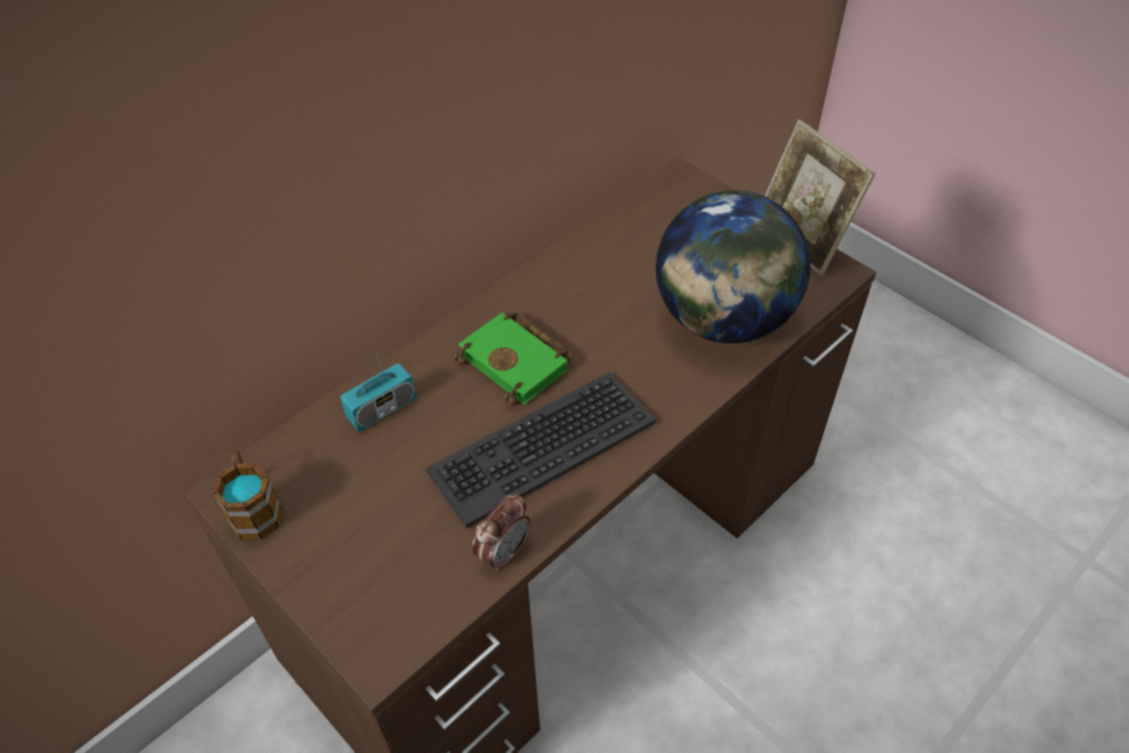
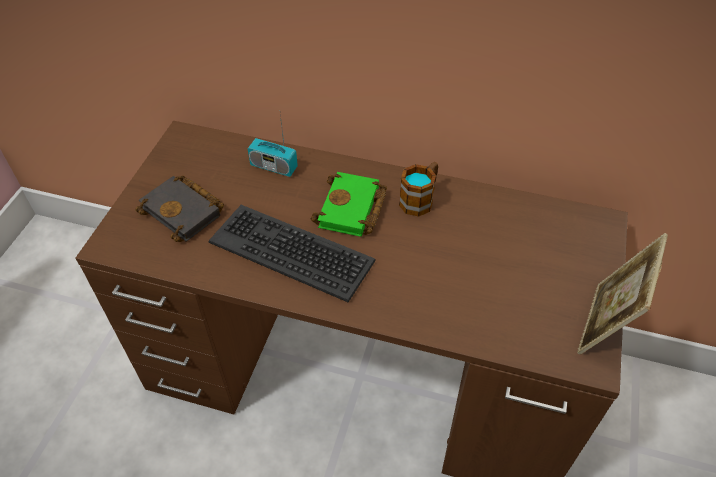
camera: 60 degrees right, 0 degrees up
(253, 508) = (177, 150): mug -> mug (420, 199)
(386, 538) = (185, 212): none -> black book
(503, 552) = (202, 268): alarm clock -> none
(723, 320) = (476, 305): globe -> none

